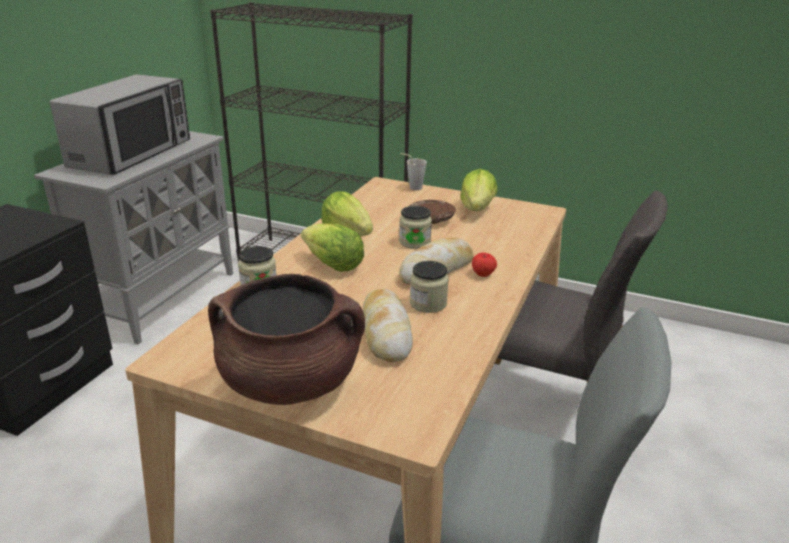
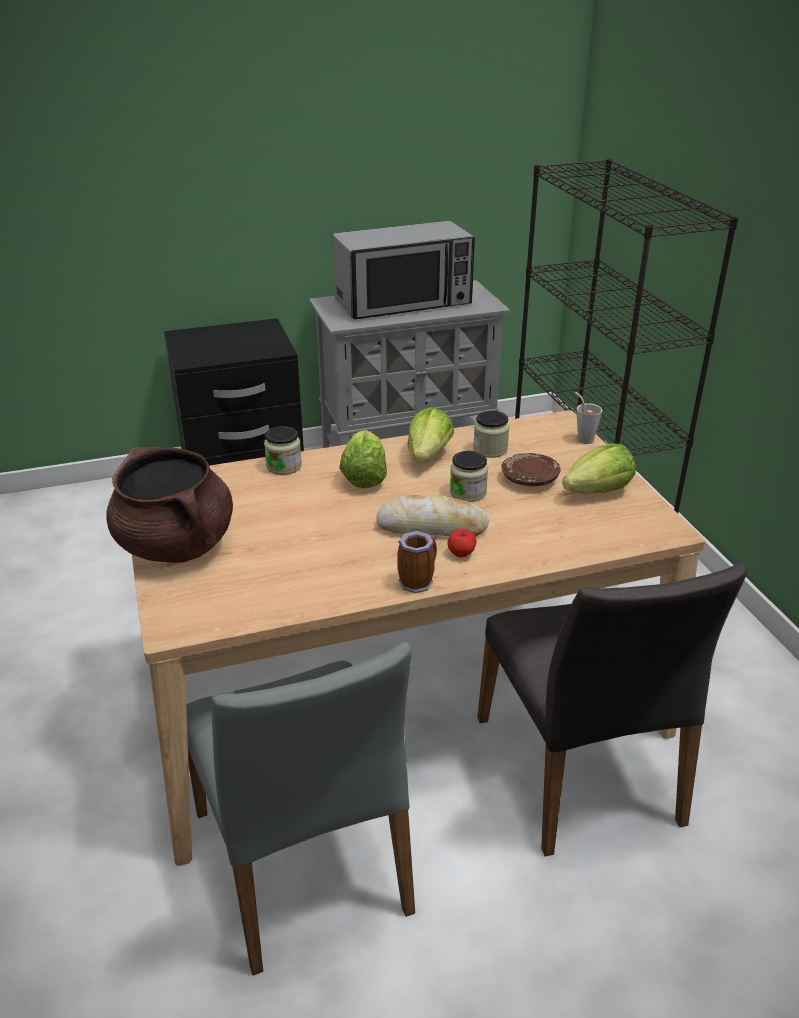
camera: 50 degrees right, 5 degrees up
(386, 332) = (293, 551): bread -> none
(428, 303) = (366, 549): jar -> jar (490, 449)
(493, 302) = (417, 581): none -> mug

